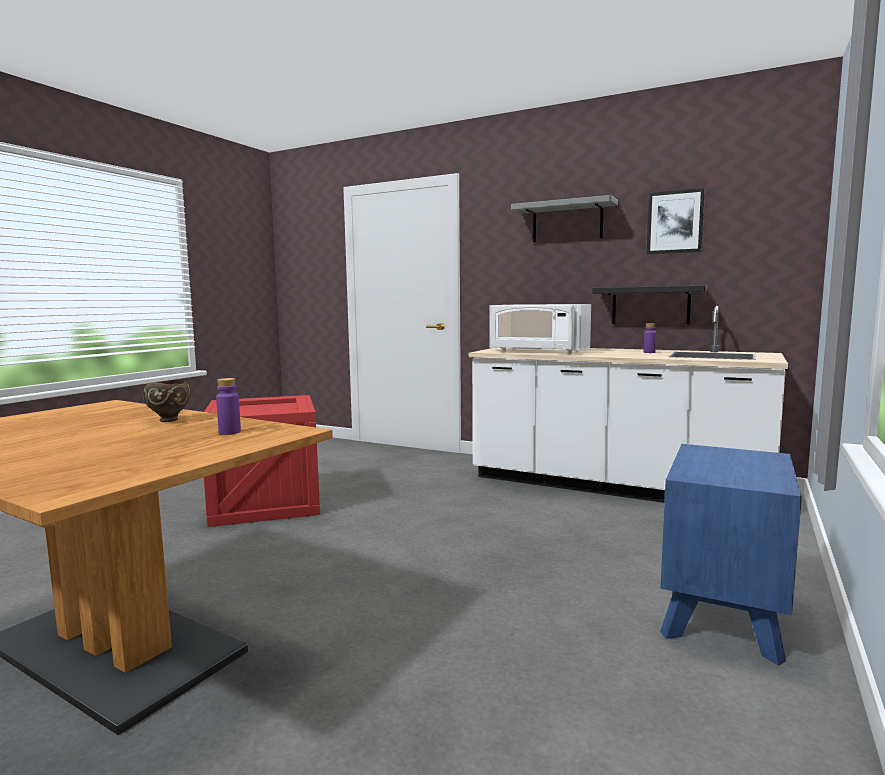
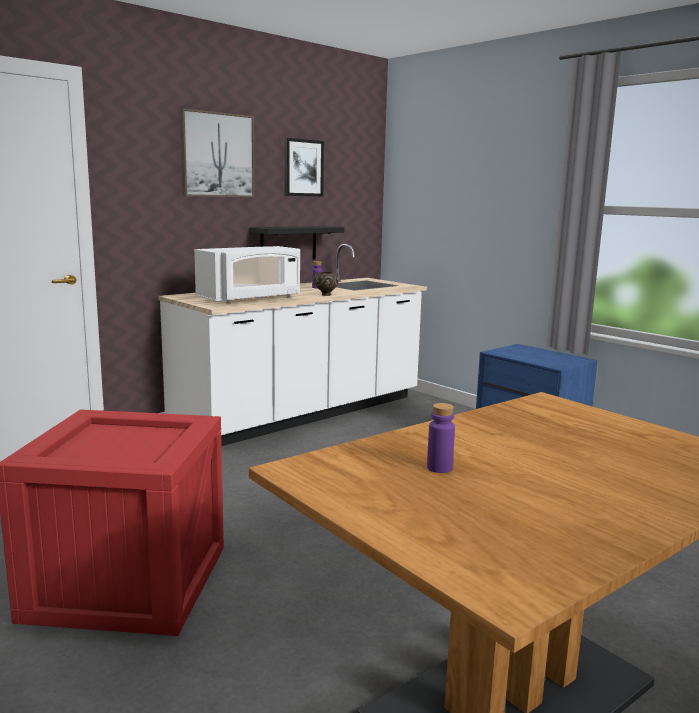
camera: 70 degrees left, 5 degrees up
(169, 420) = (462, 437): brown bowl -> brown bowl (325, 295)
(229, 432) = (543, 417): purple bottle -> purple bottle (439, 468)
(567, 222) = (217, 155): grey shelf -> picture

